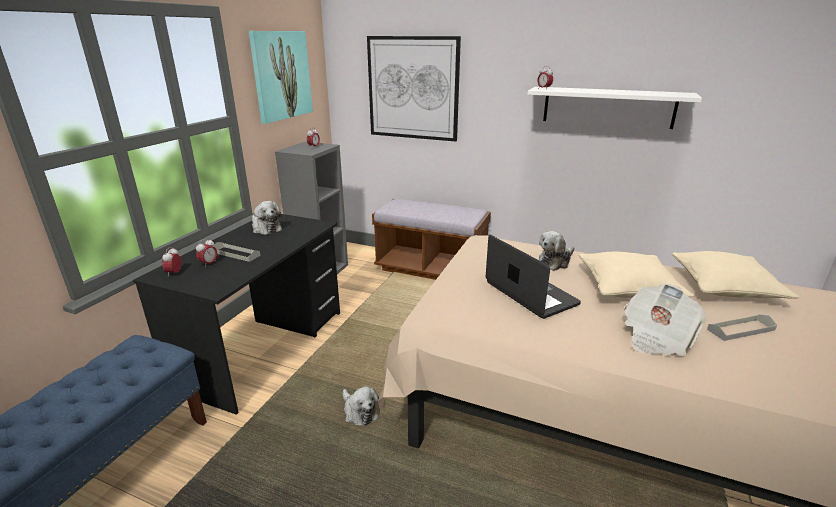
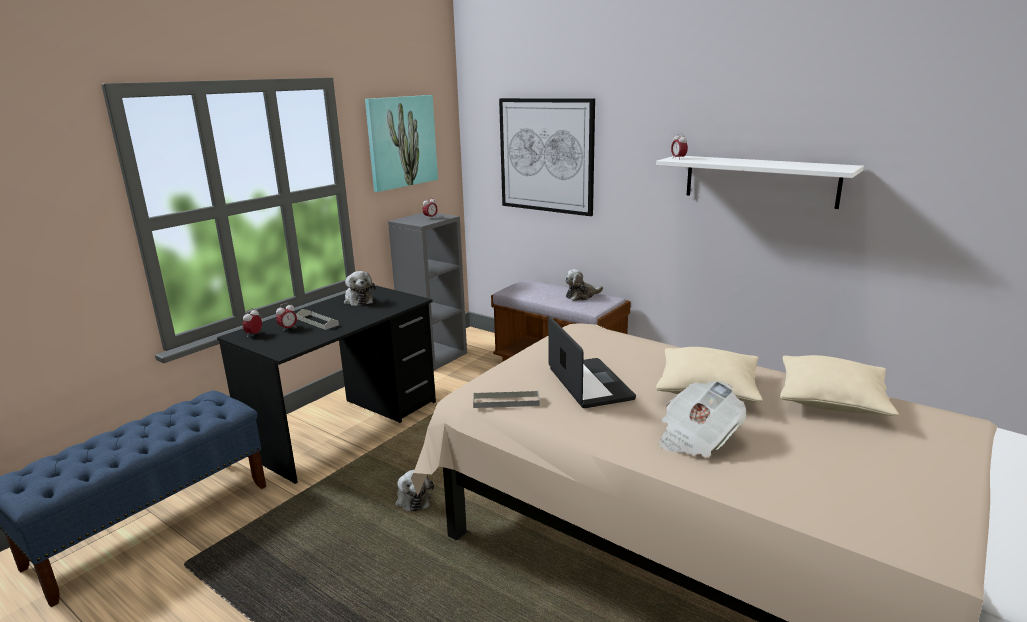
camera: 15 degrees right, 5 degrees down
(555, 262) = (644, 356): plush toy -> plush toy (581, 296)
(741, 330) = (805, 443): grey tray -> grey tray (506, 402)

